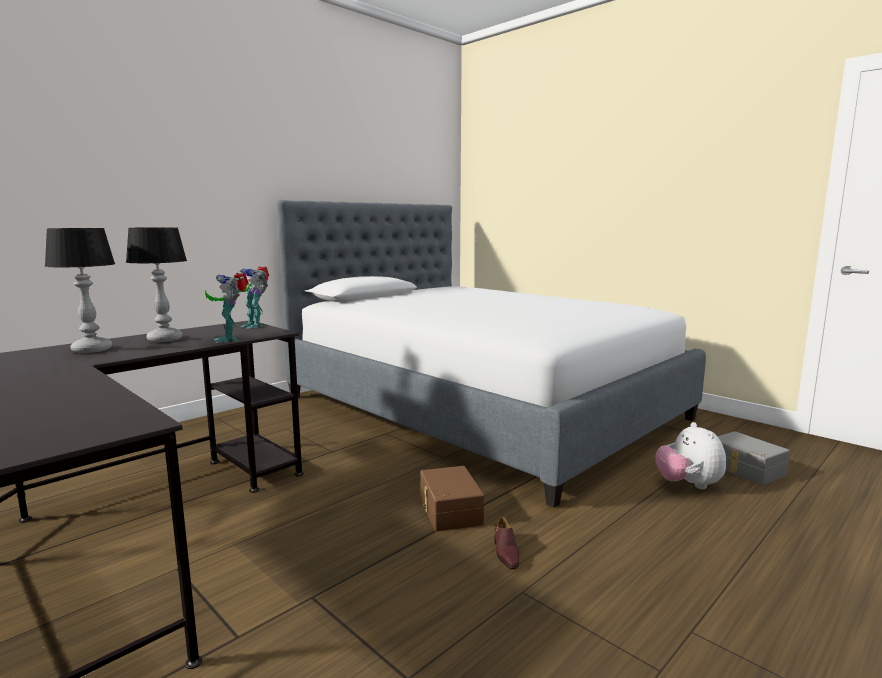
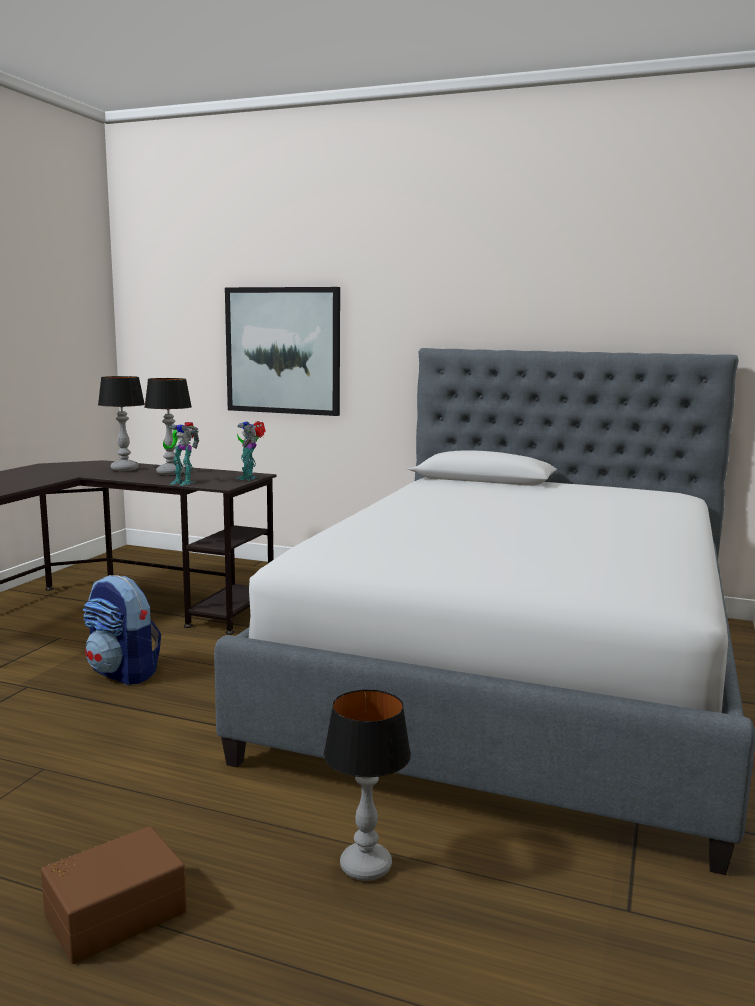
camera: 65 degrees right, 0 degrees up
(128, 202) = (283, 351): none -> picture
(230, 339) = (182, 482): toy robot -> toy robot turned 105 degrees counterclockwise
(337, 534) = (123, 673): none -> backpack
(449, 511) = (188, 709): brown storage box -> brown storage box (114, 911)
(505, 553) = (112, 750): brown shoe -> none
(688, 485) = (365, 867): plush toy -> table lamp
(745, 469) = (487, 936): grey storage box -> none

